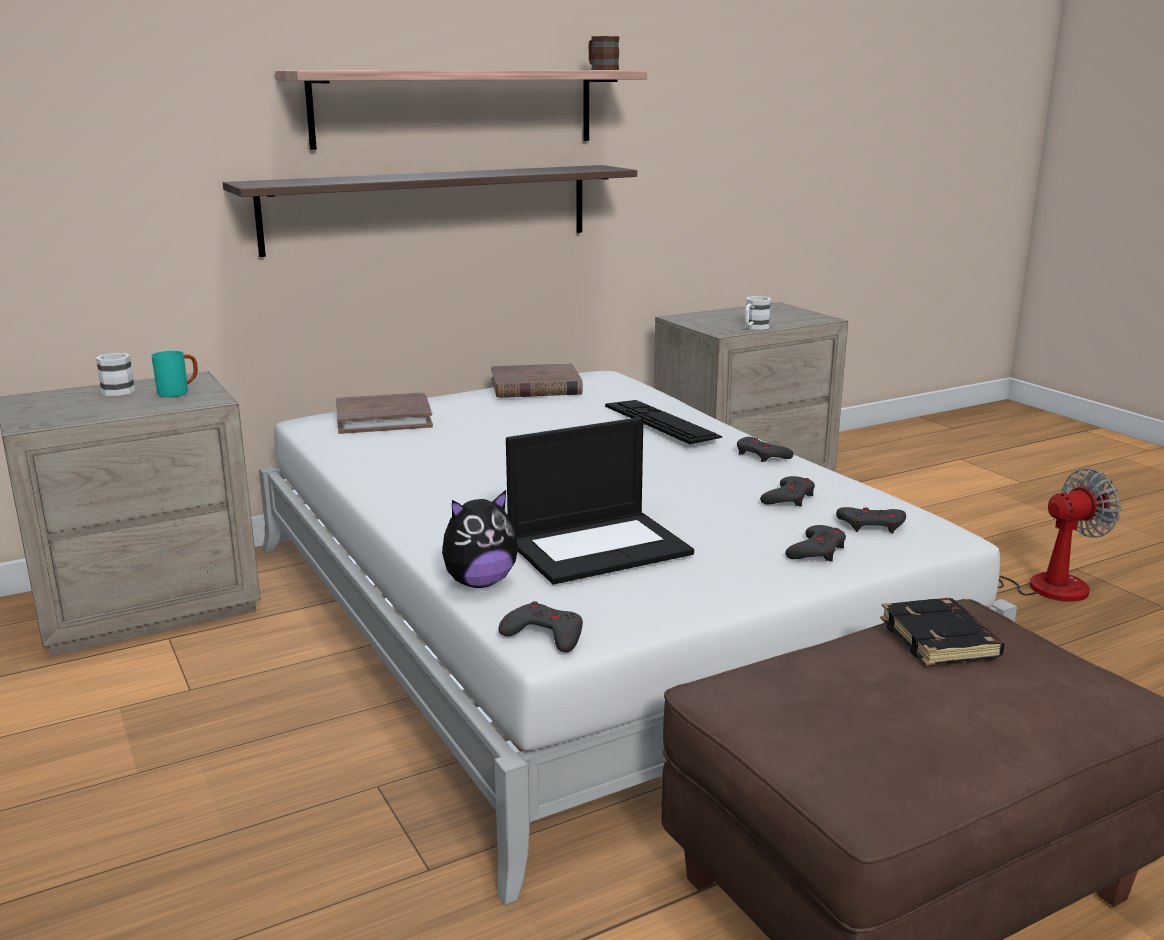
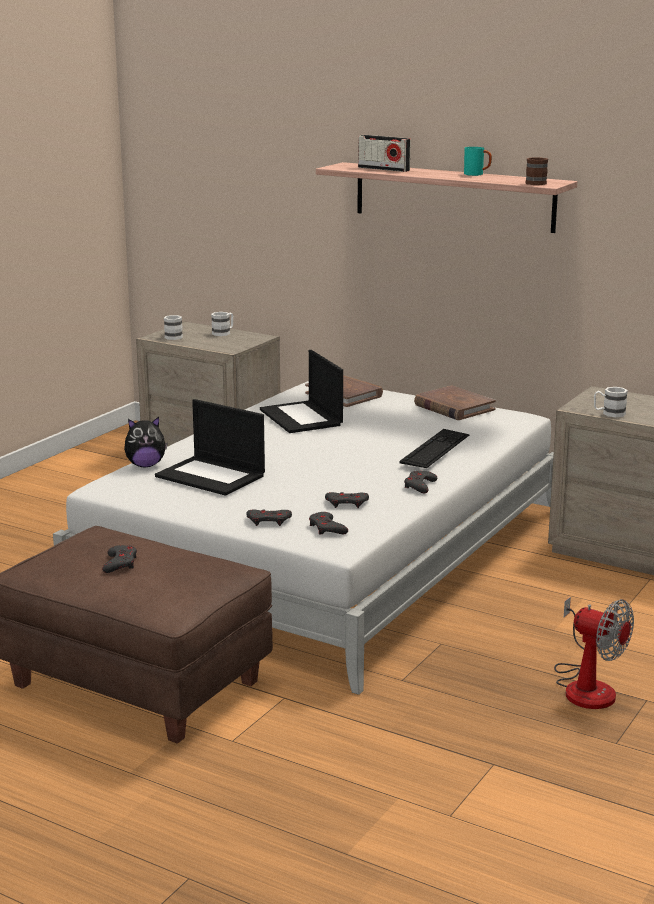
camera: 60 degrees right, 0 degrees up
(56, 415) = (172, 336): none -> white mug
(179, 392) = (234, 342): turquoise mug -> turquoise mug (477, 174)
(380, 69) = (383, 169): none -> radio
(430, 208) = (430, 263): shelf -> none
(441, 452) = (302, 418): none -> laptop
(479, 582) = (145, 465): plush toy -> plush toy turned 45 degrees counterclockwise
(544, 634) = (103, 487): grey game controller -> grey game controller (120, 563)
(941, 640) = (184, 562): black book -> none

